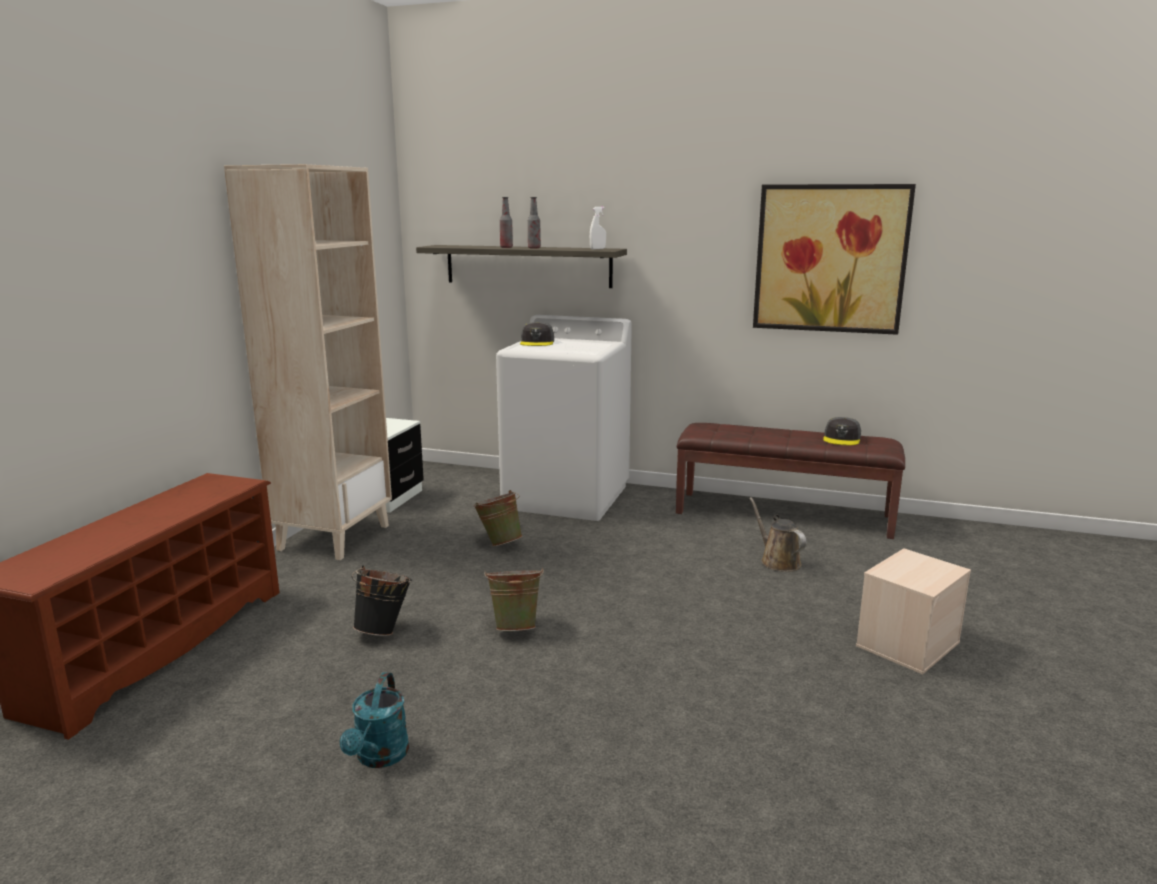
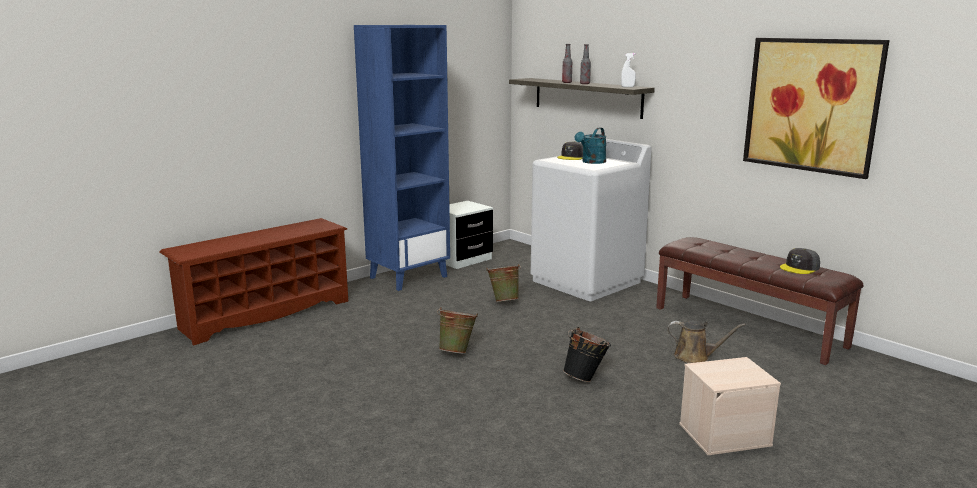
camera: 30 degrees right, 0 degrees up
(334, 537) = (408, 277): beige bookcase -> blue bookcase
(379, 757) = (313, 394): turquoise watering can -> turquoise watering can (591, 162)
(384, 630) = (382, 334): black bucket -> black bucket (586, 378)
(777, 561) = (695, 357): brown watering can -> brown watering can turned 105 degrees clockwise

